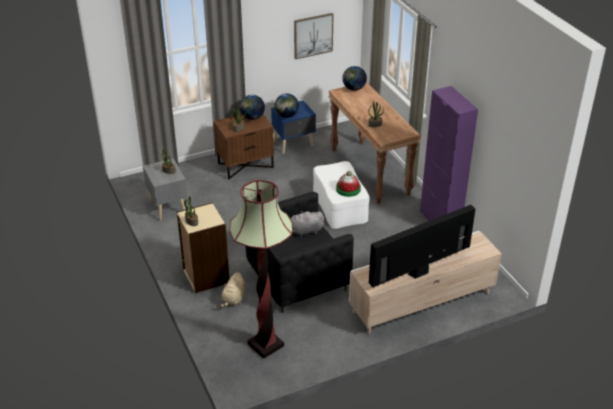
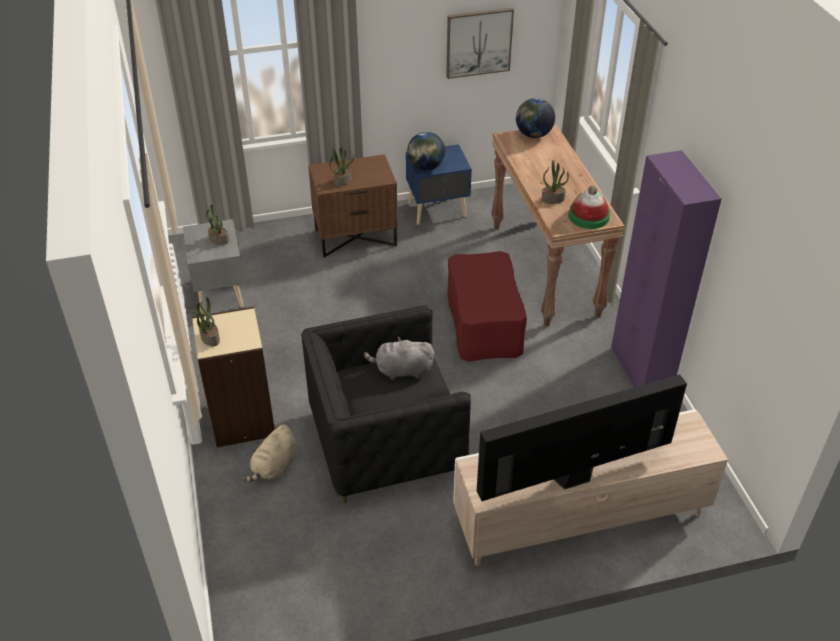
camera: 10 degrees right, 5 degrees up
(252, 117) = (369, 165): globe -> none
(265, 344) = (301, 560): floor lamp -> none
(340, 206) = (484, 323): white ottoman -> red ottoman
(348, 189) = (495, 301): hat -> hat (588, 216)

